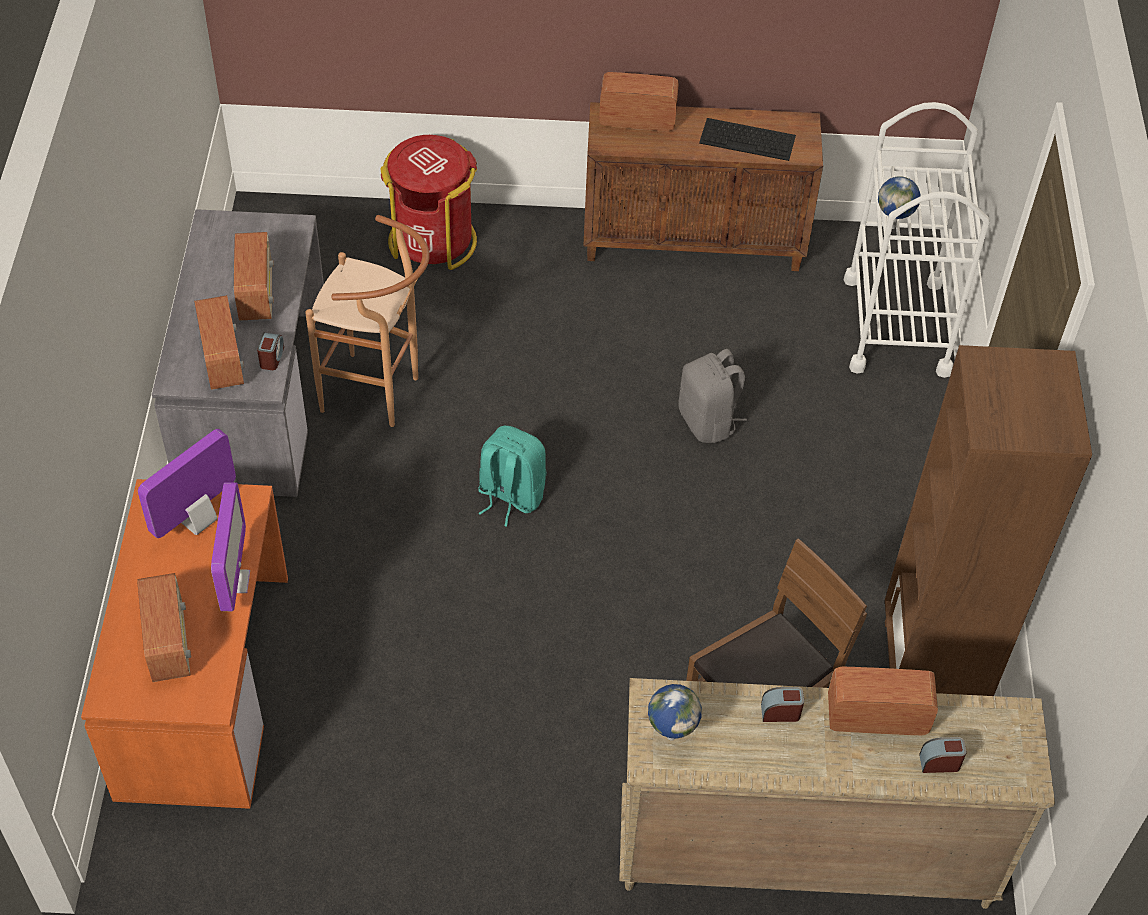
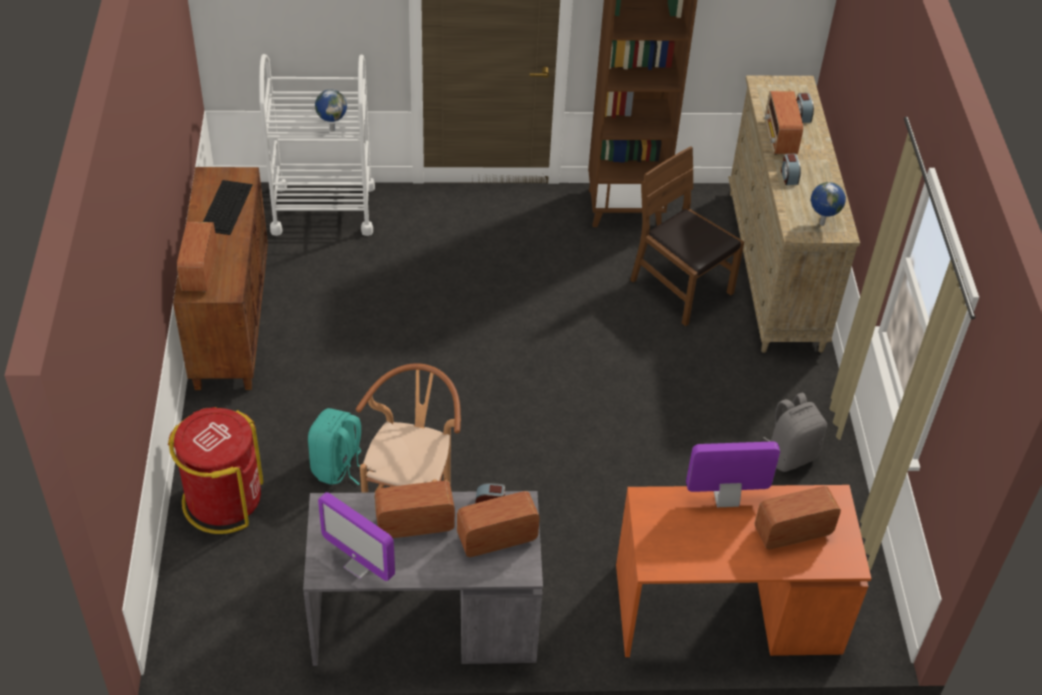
camera: 95 degrees left, 5 degrees down
(198, 521) = (673, 530): monitor -> monitor (360, 565)
(510, 496) = (512, 428): turquoise backpack -> turquoise backpack (338, 467)
(708, 422) = (426, 313): grey backpack -> grey backpack (790, 455)

